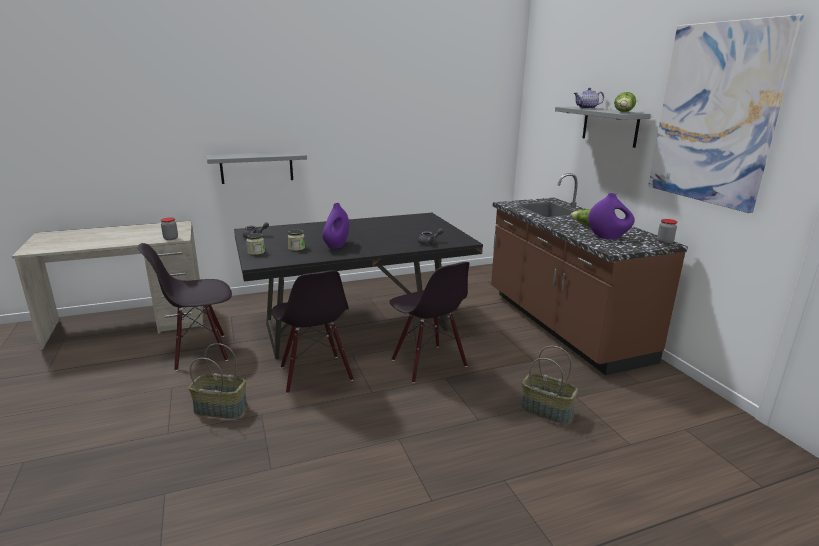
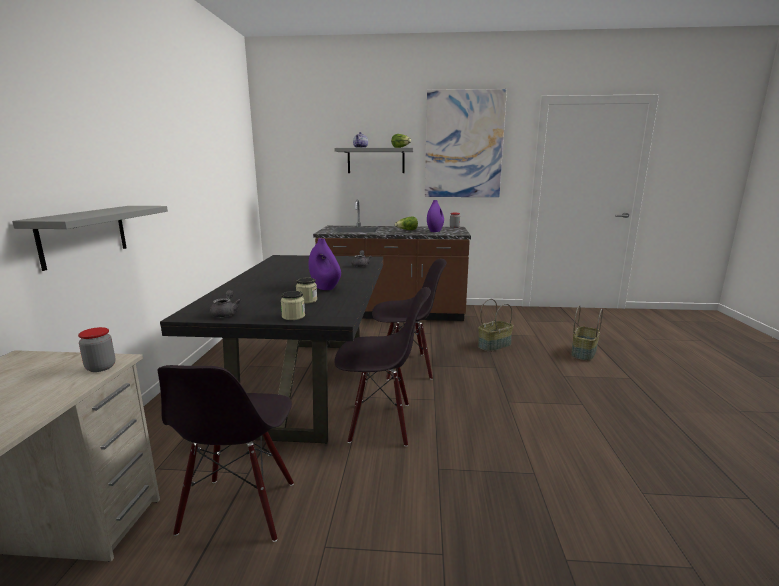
camera: 65 degrees left, 5 degrees down
(221, 408) = (411, 498): basket -> basket (583, 353)

